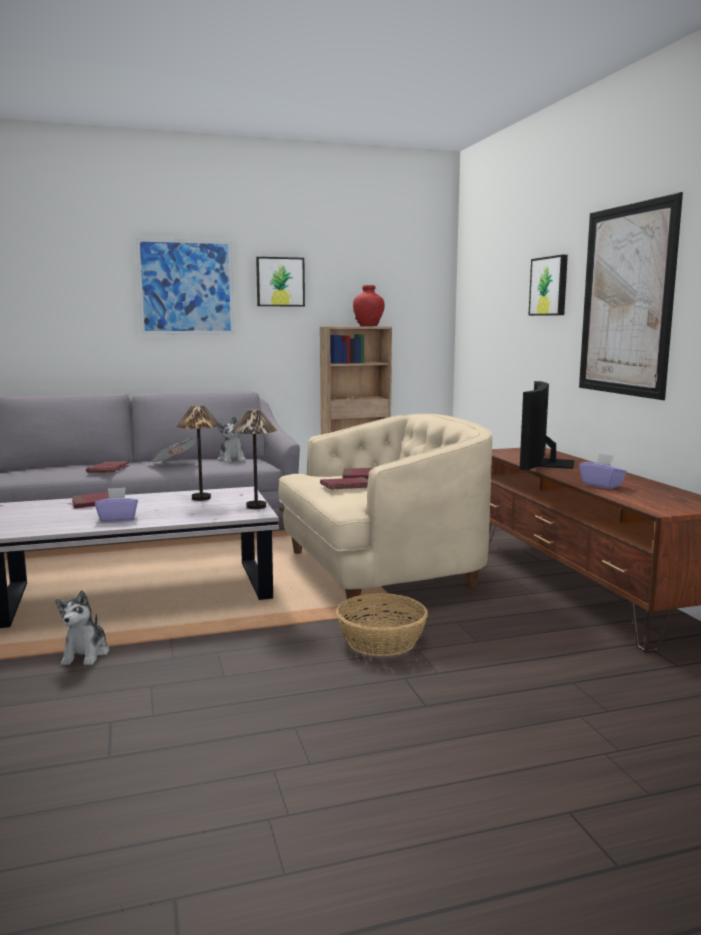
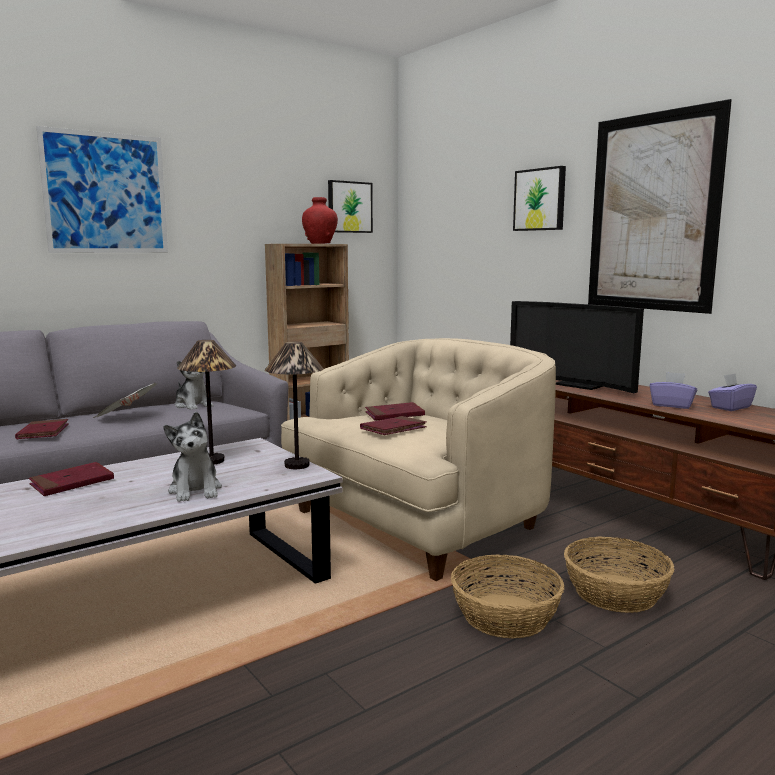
camera: 20 degrees left, 0 degrees up
(86, 654) = (138, 717): plush toy -> plush toy (195, 490)
(118, 518) = (128, 505): purple tissue box -> purple tissue box (730, 407)
(280, 282) = (218, 191): picture -> picture (349, 207)
(491, 640) = (615, 592): none -> basket
(546, 463) = (578, 385): television -> television turned 45 degrees counterclockwise

